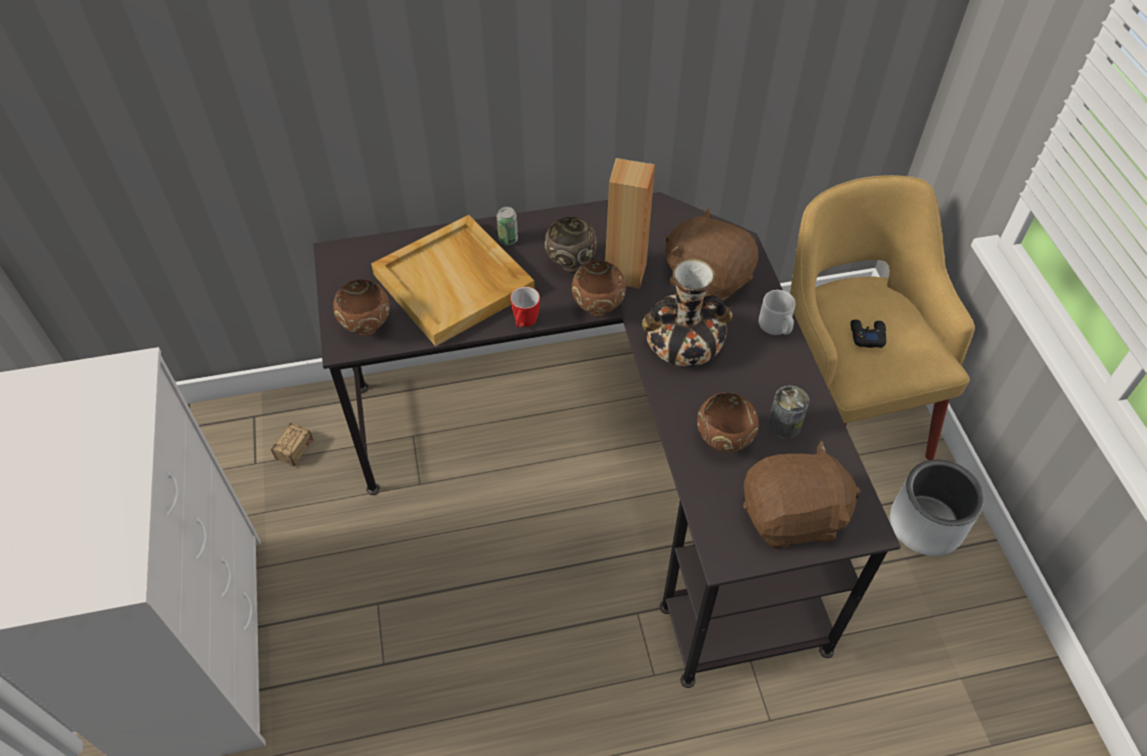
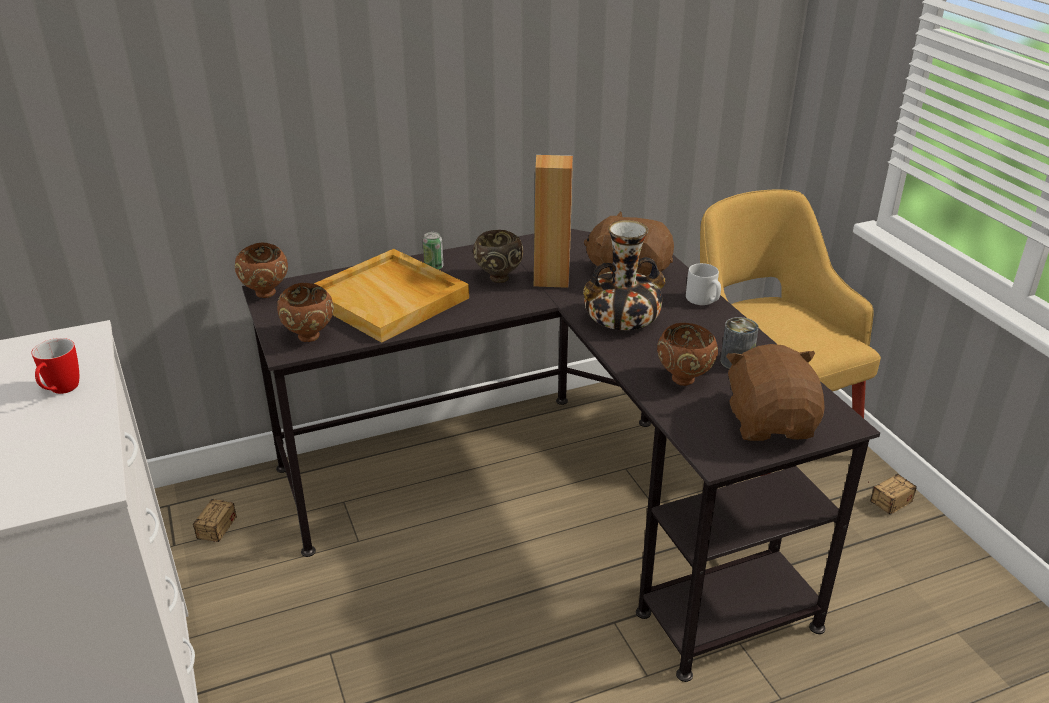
camera: 10 degrees left, 20 degrees down
(524, 324) = (465, 320): mug -> mug (60, 391)
(598, 310) = (533, 304): brown bowl -> brown bowl (266, 294)
(793, 517) = (770, 423): brown plush toy -> brown plush toy turned 75 degrees counterclockwise
(866, 335) = (778, 331): black game controller -> none
(926, 525) = (874, 511): grey planter -> storage box

